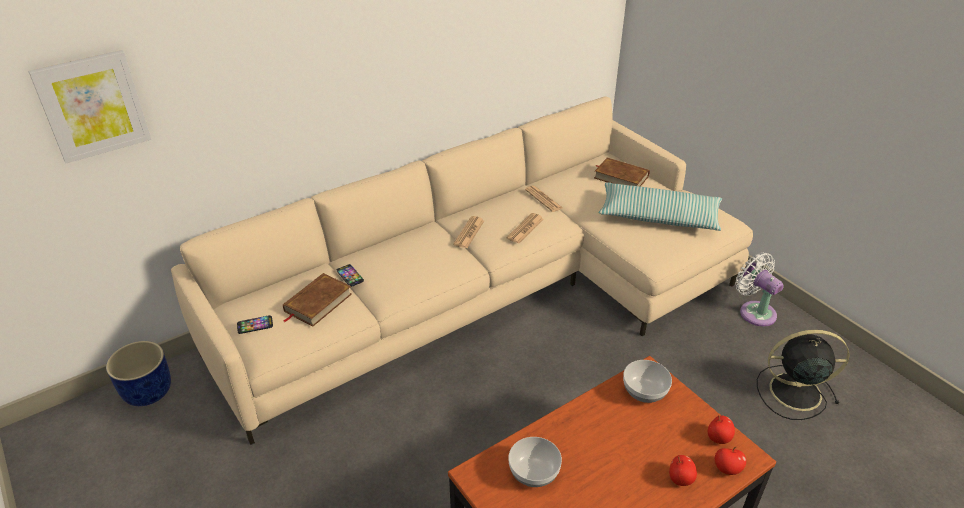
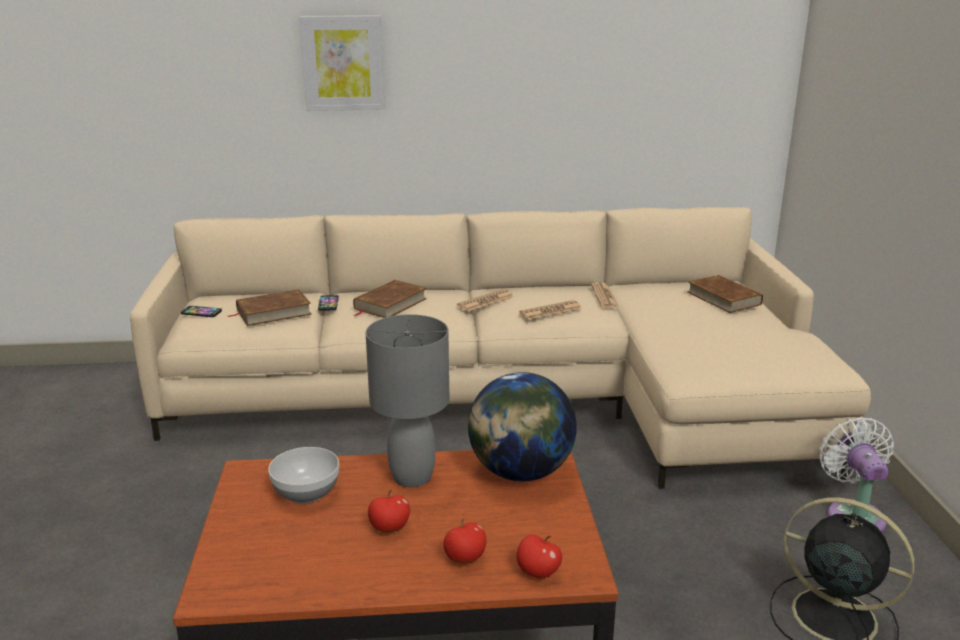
camera: 30 degrees right, 15 degrees down
(92, 106) = (130, 59): picture -> picture (343, 63)
(148, 391) = (122, 377): blue planter -> none
(402, 260) = (390, 304): none -> brown book
(586, 426) = (413, 476): none -> grey table lamp
(644, 392) = (520, 472): bowl -> globe
(658, 217) = (734, 339): pillow -> none
(718, 438) = (563, 542): apple -> apple (389, 528)

